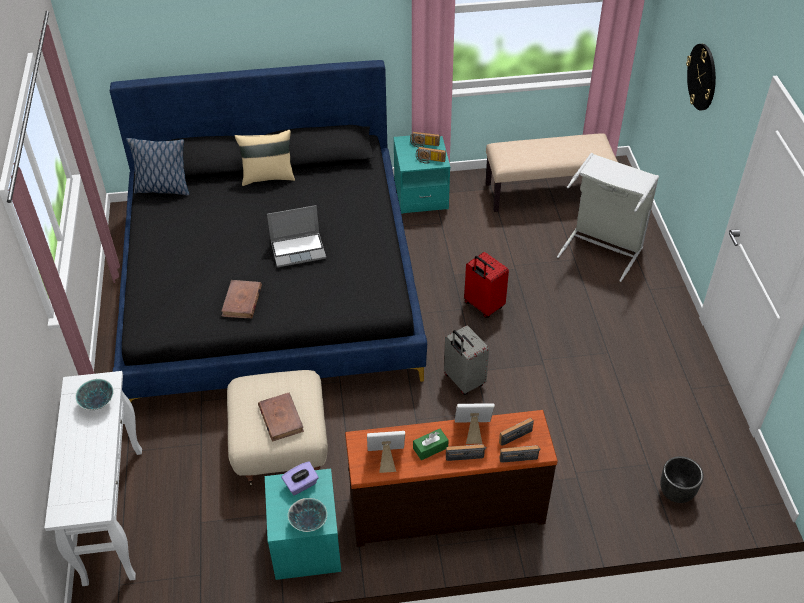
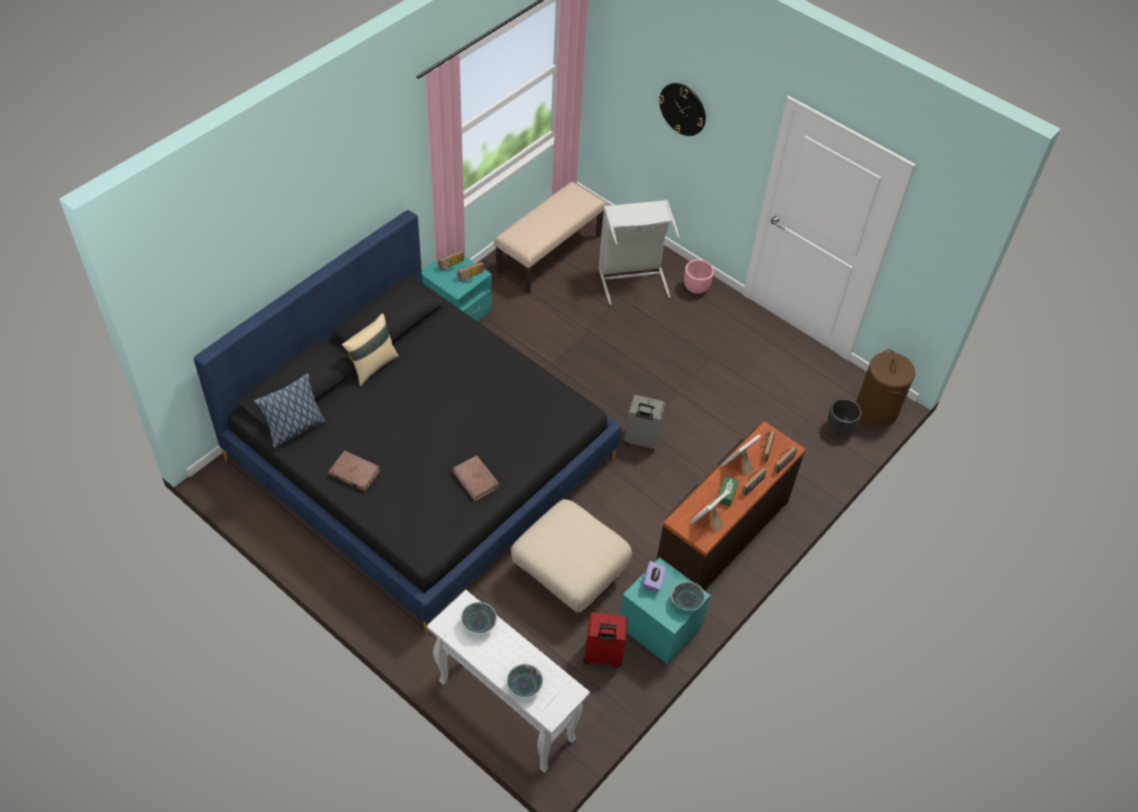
camera: 45 degrees left, 5 degrees up
(69, 476) = (524, 687): none -> bowl
(281, 418) = (587, 547): brown book -> brown book (354, 472)
(299, 250) = (471, 412): laptop -> none
(483, 306) = (596, 375): red suitcase -> red suitcase (603, 656)
(657, 288) = (696, 288): none -> pink planter
(737, 502) = (876, 409): none -> brown laundry basket

